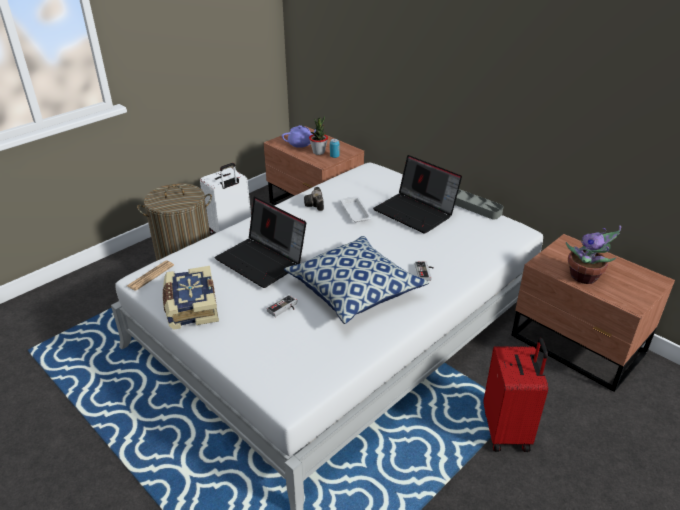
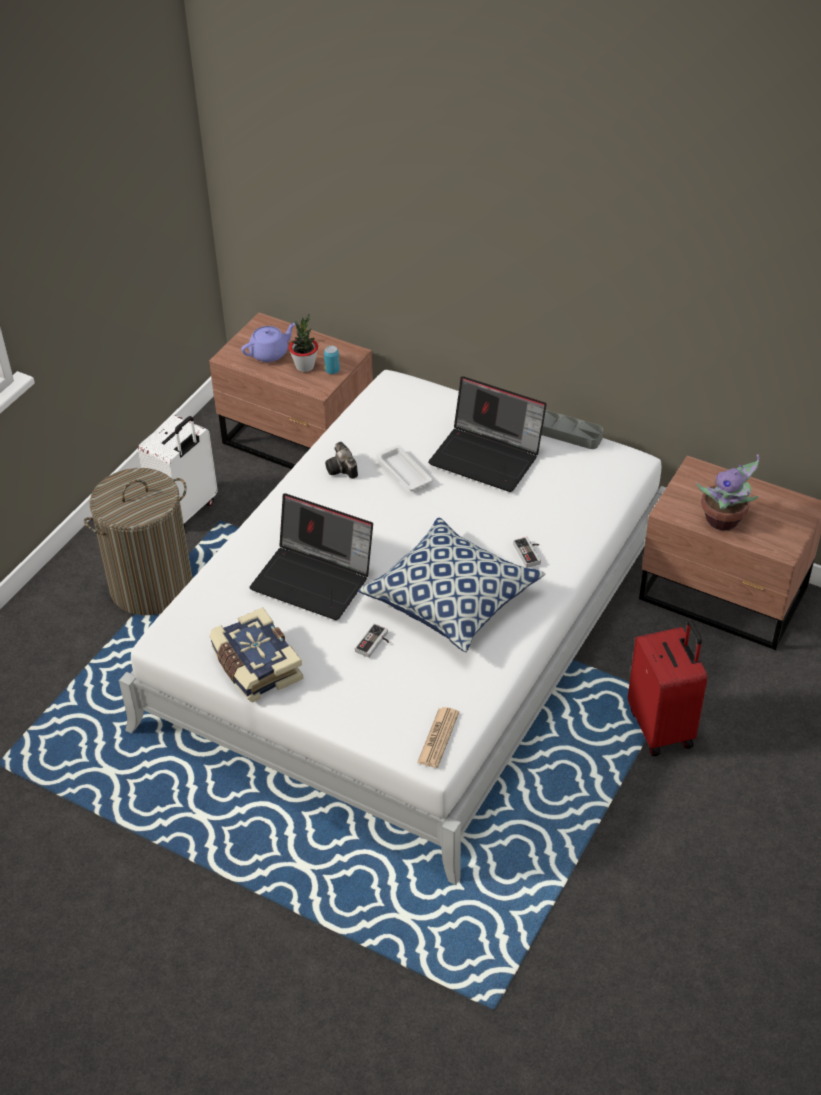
camera: 15 degrees left, 10 degrees up
(150, 276) = (176, 633): newspaper -> newspaper (438, 738)

